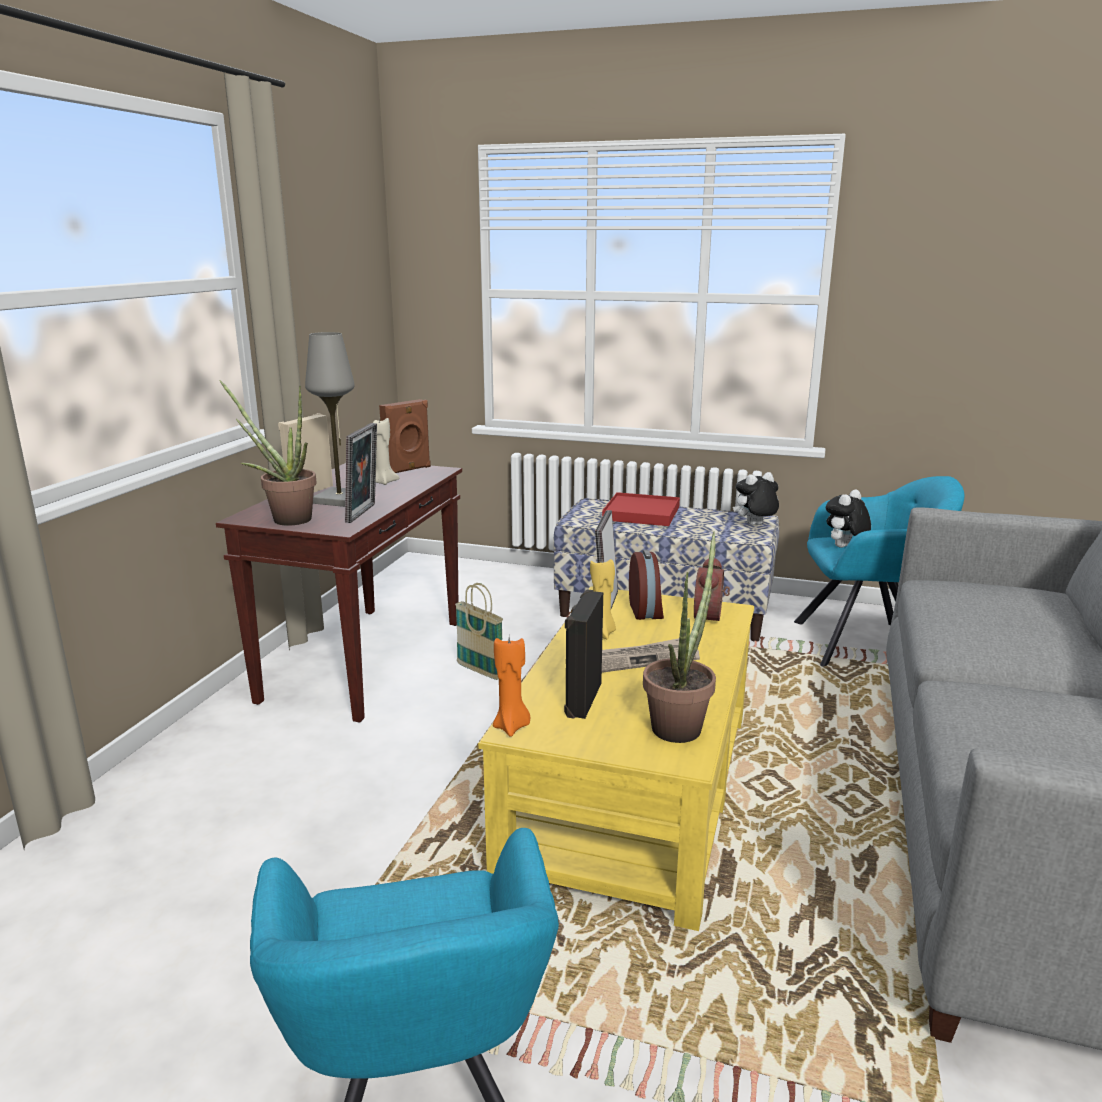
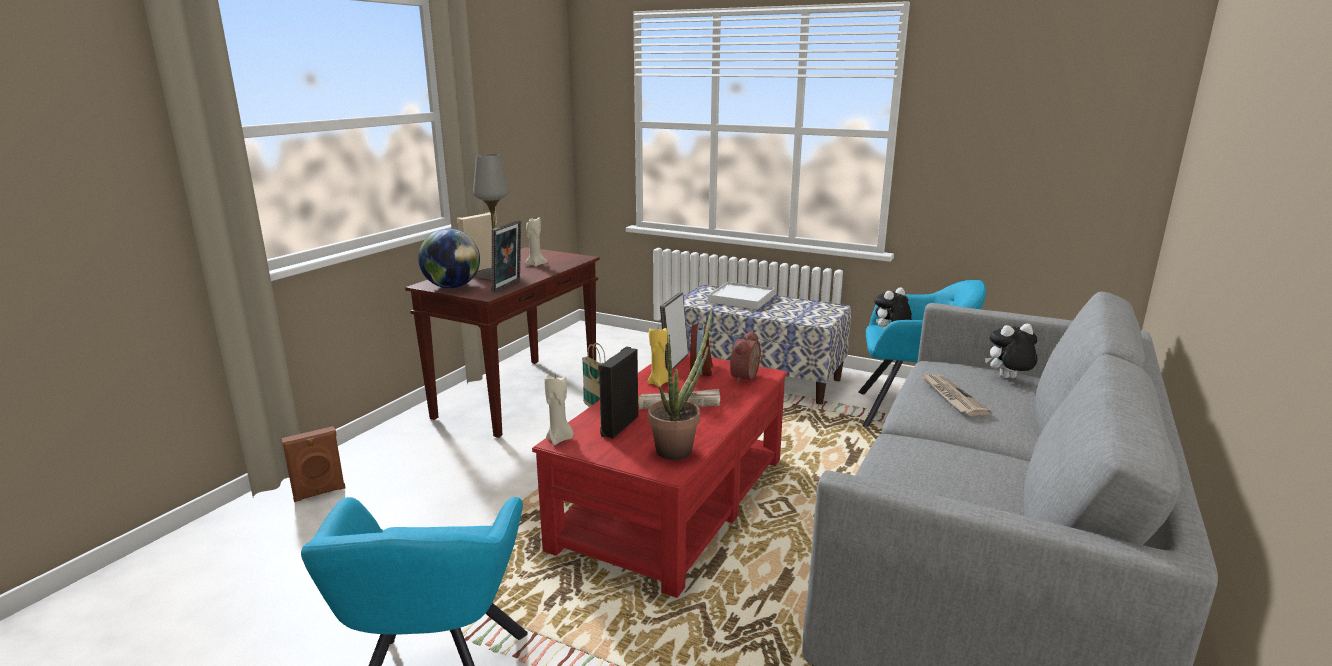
camera: 10 degrees right, 0 degrees up
(285, 519) = (452, 287): potted plant -> globe
(408, 470) = (559, 256): brown speaker -> brown speaker (319, 493)
(512, 727) = (559, 439): orange candle -> beige candle
(630, 792) = (671, 502): yellow coffee table -> red coffee table
(641, 513) = (741, 298): red tray -> white tray
(755, 525) = (826, 313): plush toy -> plush toy (1007, 379)
(986, 625) = (951, 397): none -> newspaper

